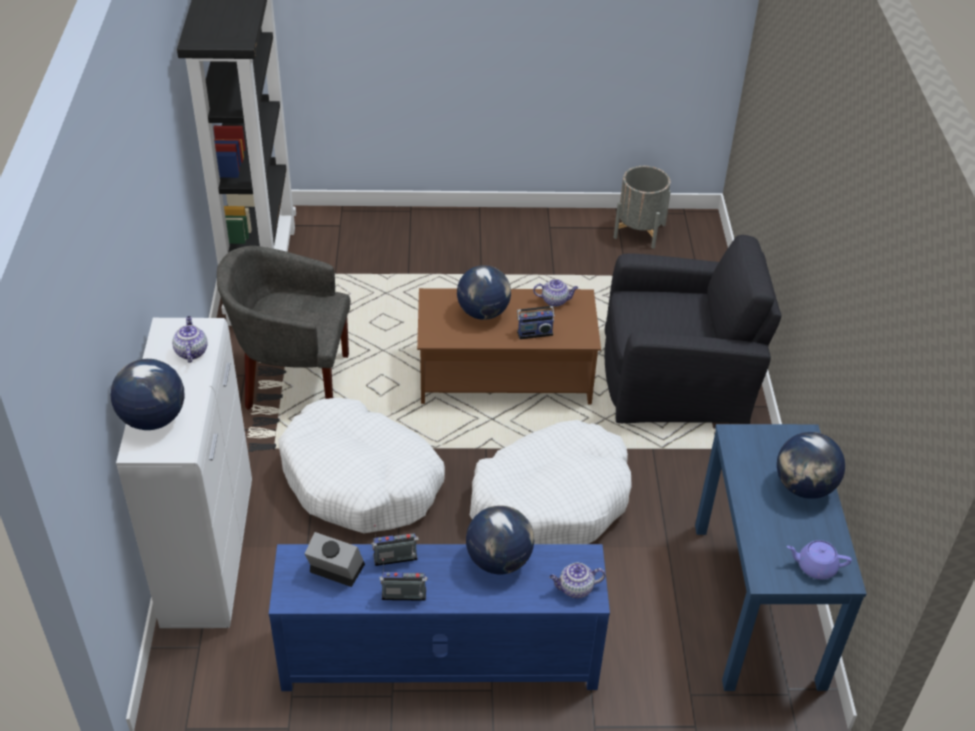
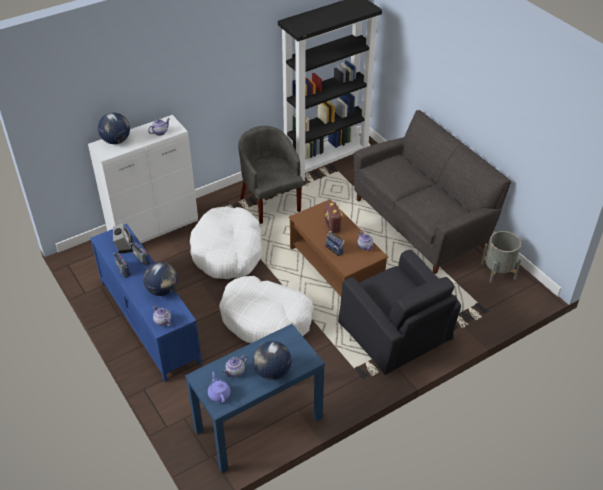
camera: 60 degrees right, 0 degrees up
(483, 312) = (332, 226): globe -> radio
(490, 248) = (422, 222): none -> grey sofa
(780, 529) = (235, 372): none -> teapot

